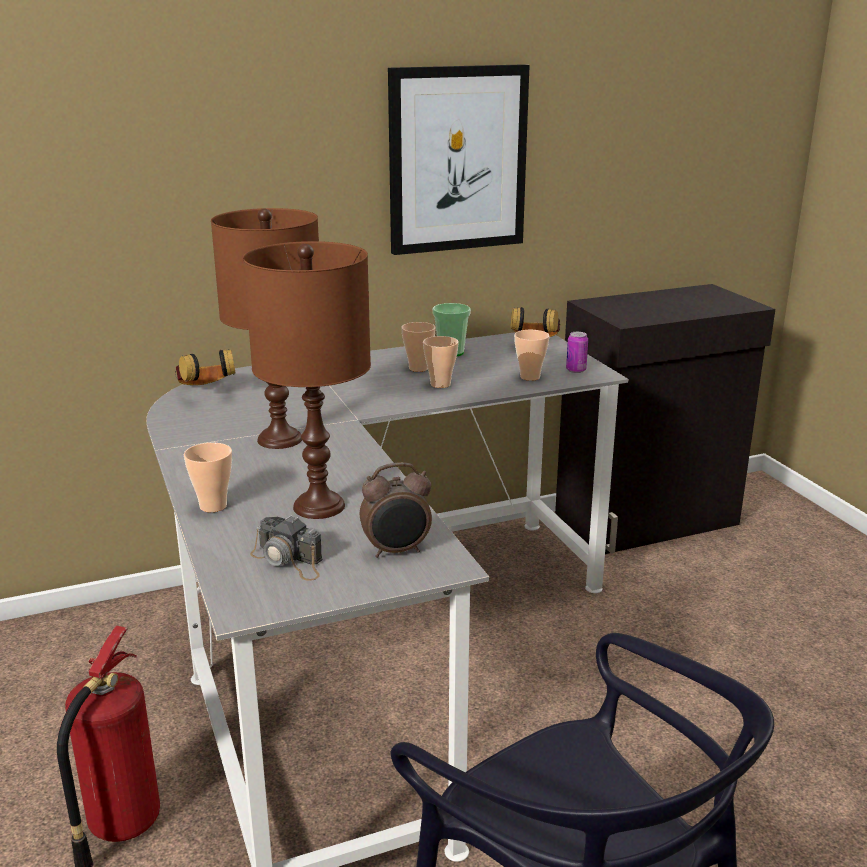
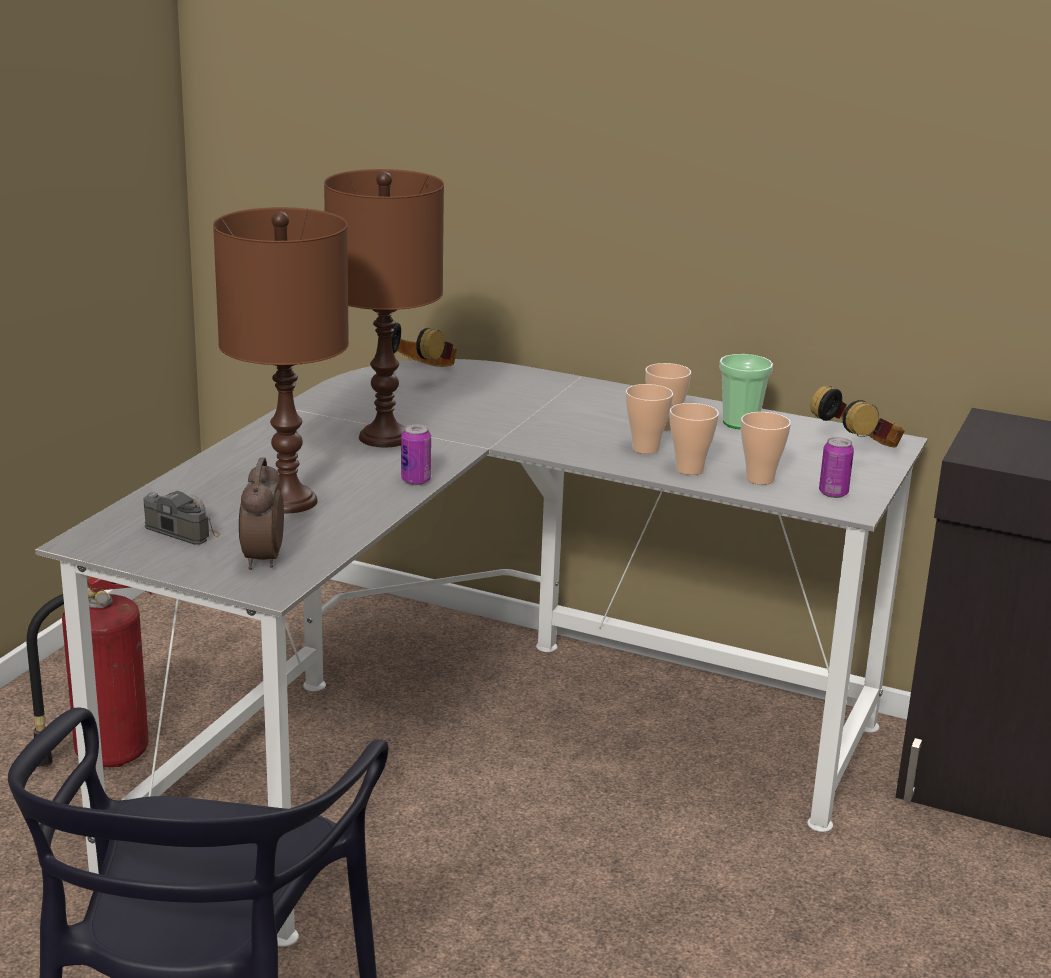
camera: 45 degrees right, 0 degrees up
(213, 506) = (221, 465): cup -> cup (689, 469)
(289, 560) = (179, 527): camera -> camera turned 135 degrees clockwise
(364, 456) = (415, 480): none -> can
(397, 551) = (261, 560): alarm clock -> alarm clock turned 60 degrees clockwise
(457, 159) = (819, 164): picture -> none

